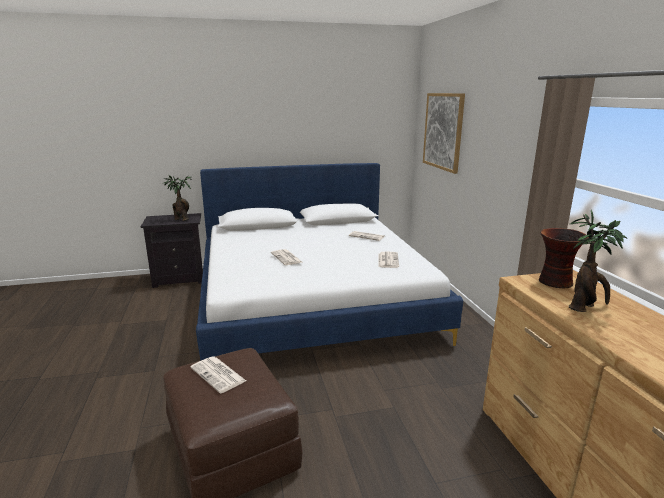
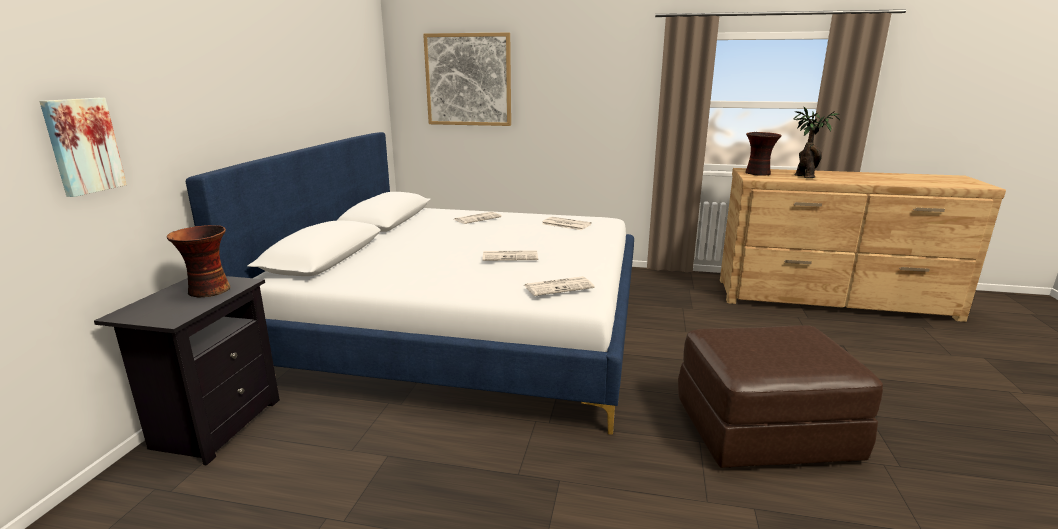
camera: 65 degrees left, 0 degrees up
(157, 150) = (82, 146): none -> picture
(180, 219) = (208, 291): potted plant -> vase
(219, 375) = (760, 348): newspaper -> newspaper (559, 286)

